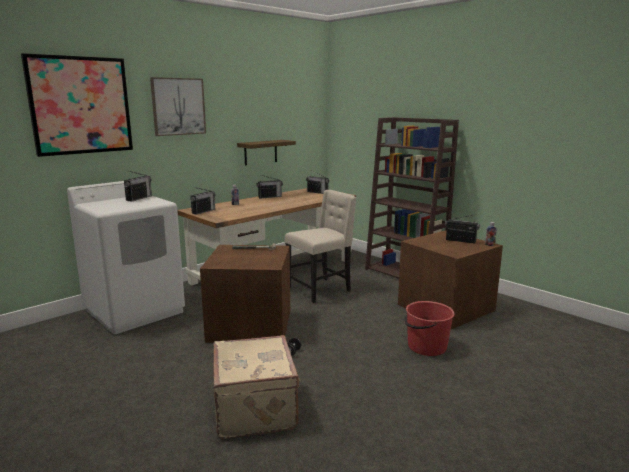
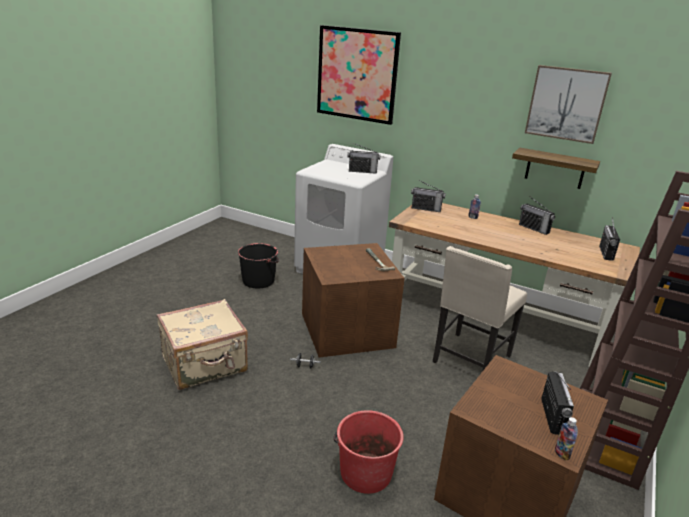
camera: 70 degrees right, 10 degrees up
(109, 358) = (259, 281): none -> black bucket
(178, 106) = (450, 89): picture -> picture (566, 104)
(320, 290) = (470, 359): beige chair -> beige chair turned 90 degrees clockwise

